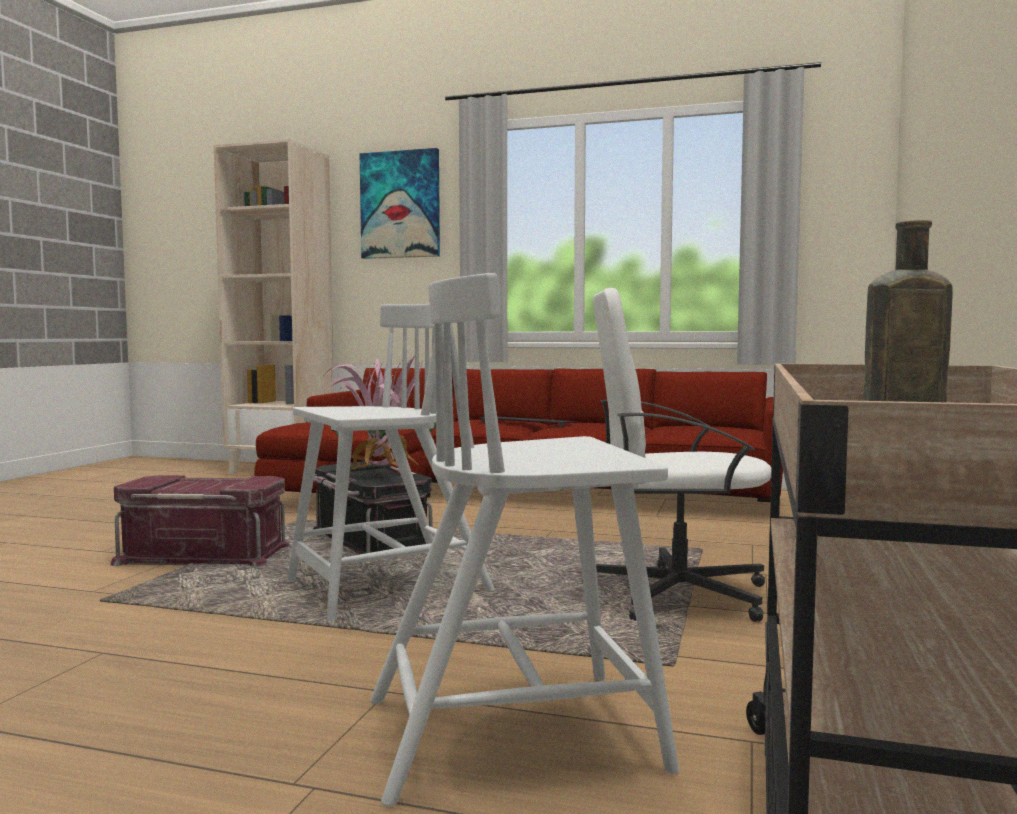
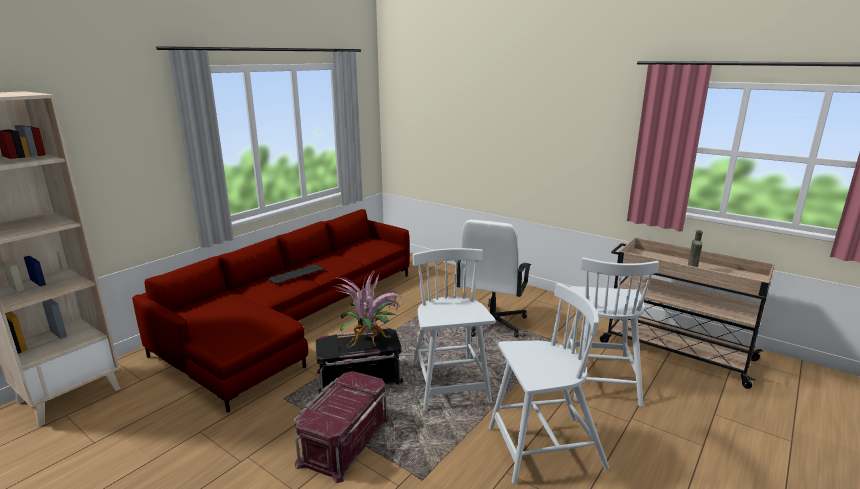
camera: 70 degrees left, 15 degrees up
(171, 678) = (543, 448): none -> white chair
(400, 205) = (115, 135): picture -> none

